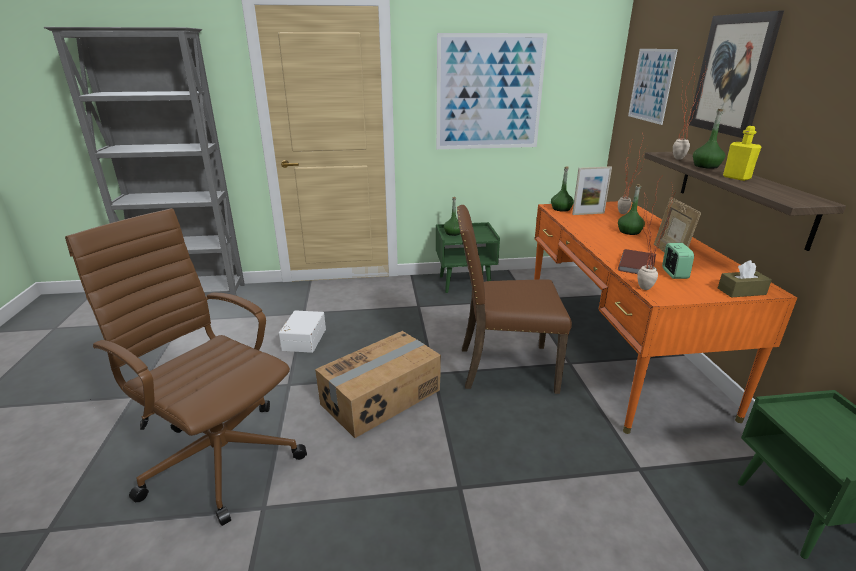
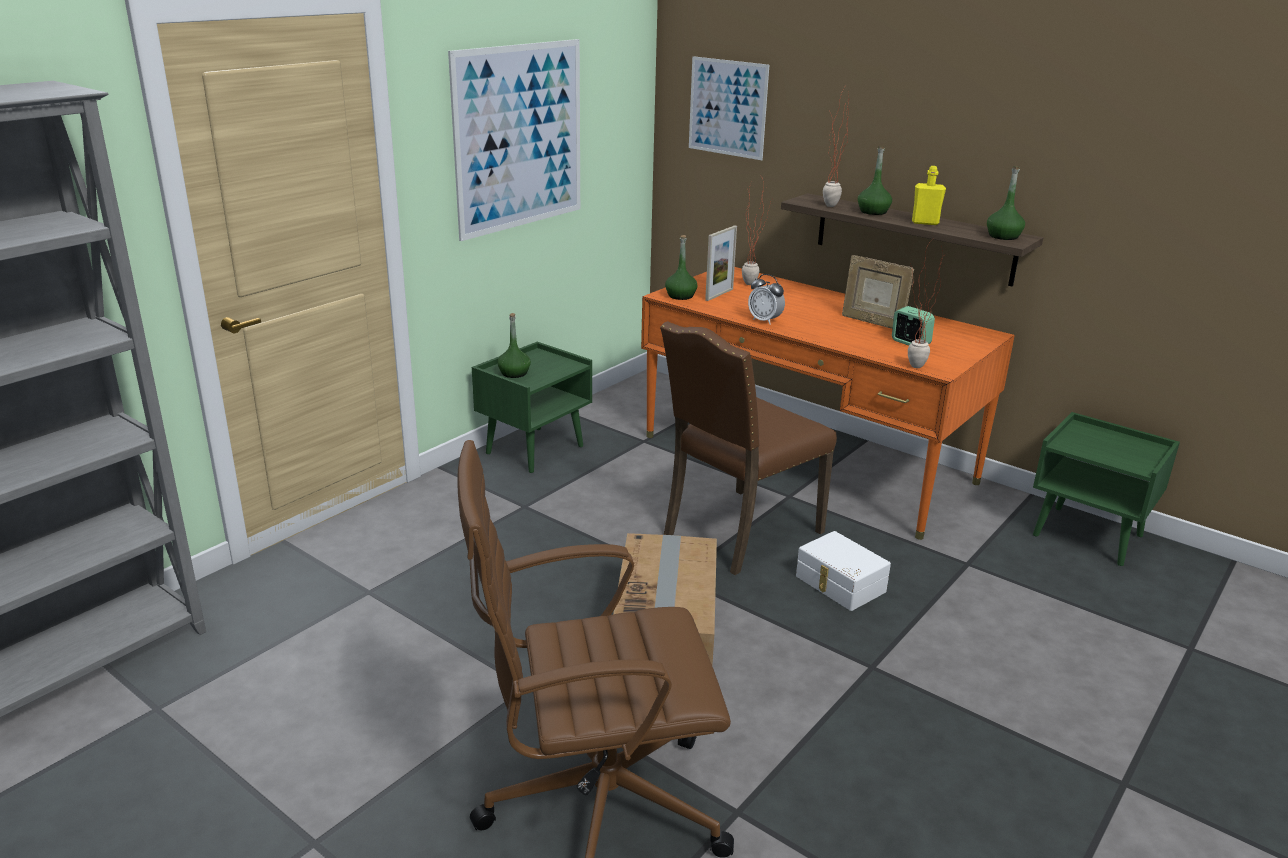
camera: 45 degrees left, 0 degrees up
(303, 339) = (439, 625): white storage box -> white storage box (839, 584)
(587, 233) = (765, 320): none -> alarm clock
(629, 231) = (797, 306): green bottle -> green bottle (1003, 236)
(638, 264) = (869, 343): brown book -> none
(732, 75) = (870, 103): picture -> none
(741, 291) = (978, 343): brown tissue box -> none

